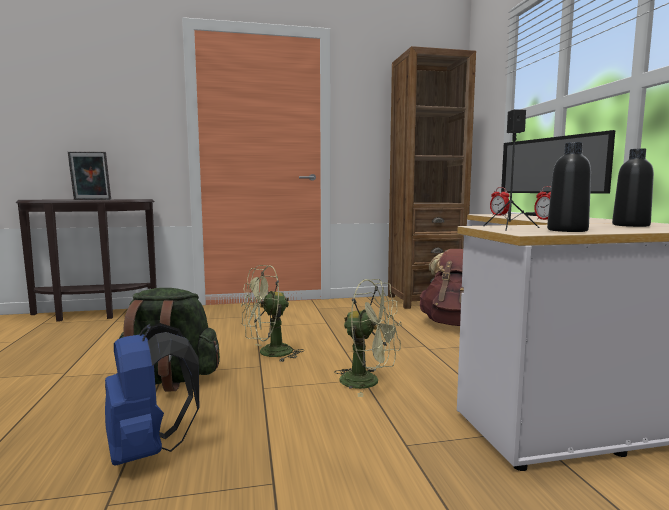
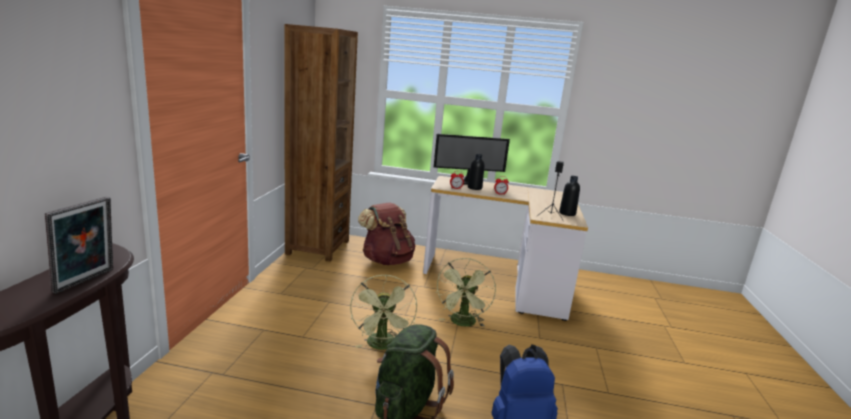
camera: 70 degrees left, 10 degrees up
(368, 382) = (462, 323): green fan -> green fan turned 150 degrees clockwise
(630, 225) = (545, 197): black bottle -> black bottle (474, 188)

